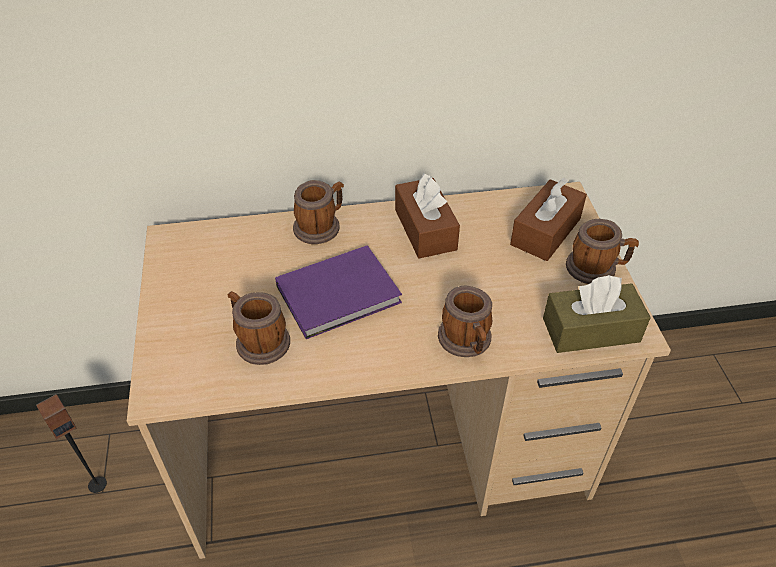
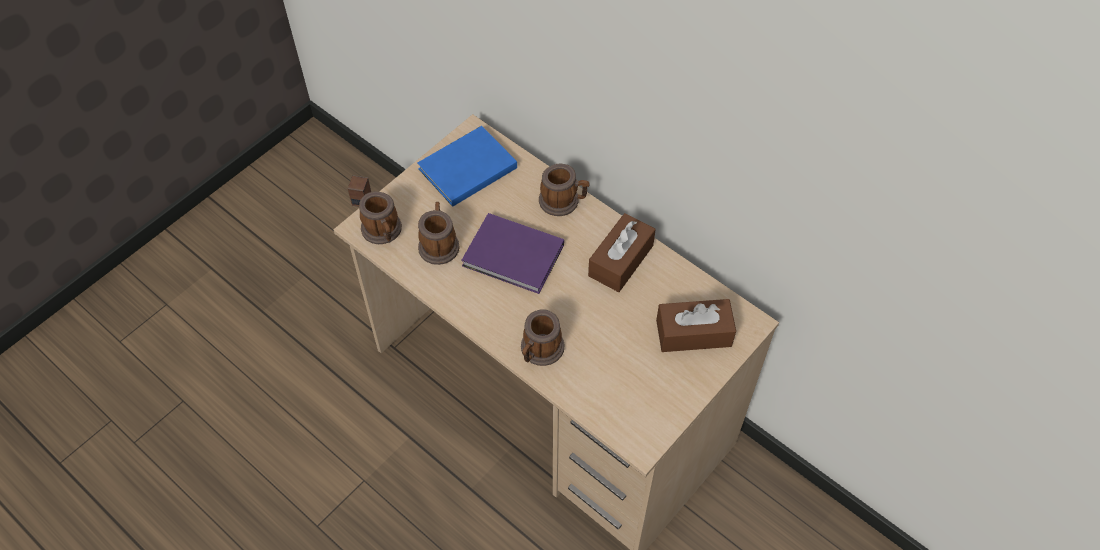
camera: 50 degrees right, 10 degrees up
(199, 267) = (465, 169): none -> blue book
(591, 330) = (618, 416): brown tissue box -> none
(596, 268) = (685, 386): mug -> mug (383, 232)

